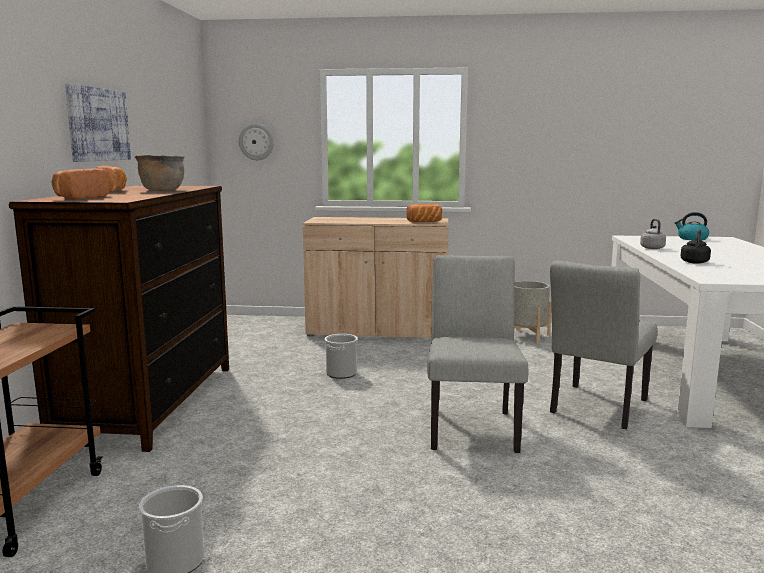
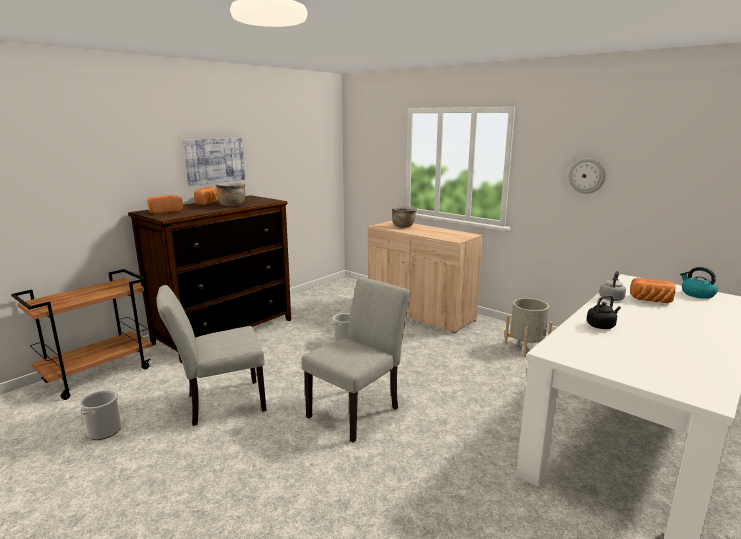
camera: 35 degrees right, 5 degrees up
(256, 142) = (369, 161): wall clock -> wall clock (587, 175)
(345, 219) = (403, 226): none -> brown cooking pot
(425, 222) = (449, 238): bread -> bread (651, 301)
(595, 409) = (468, 430): grey chair -> grey chair (219, 404)

